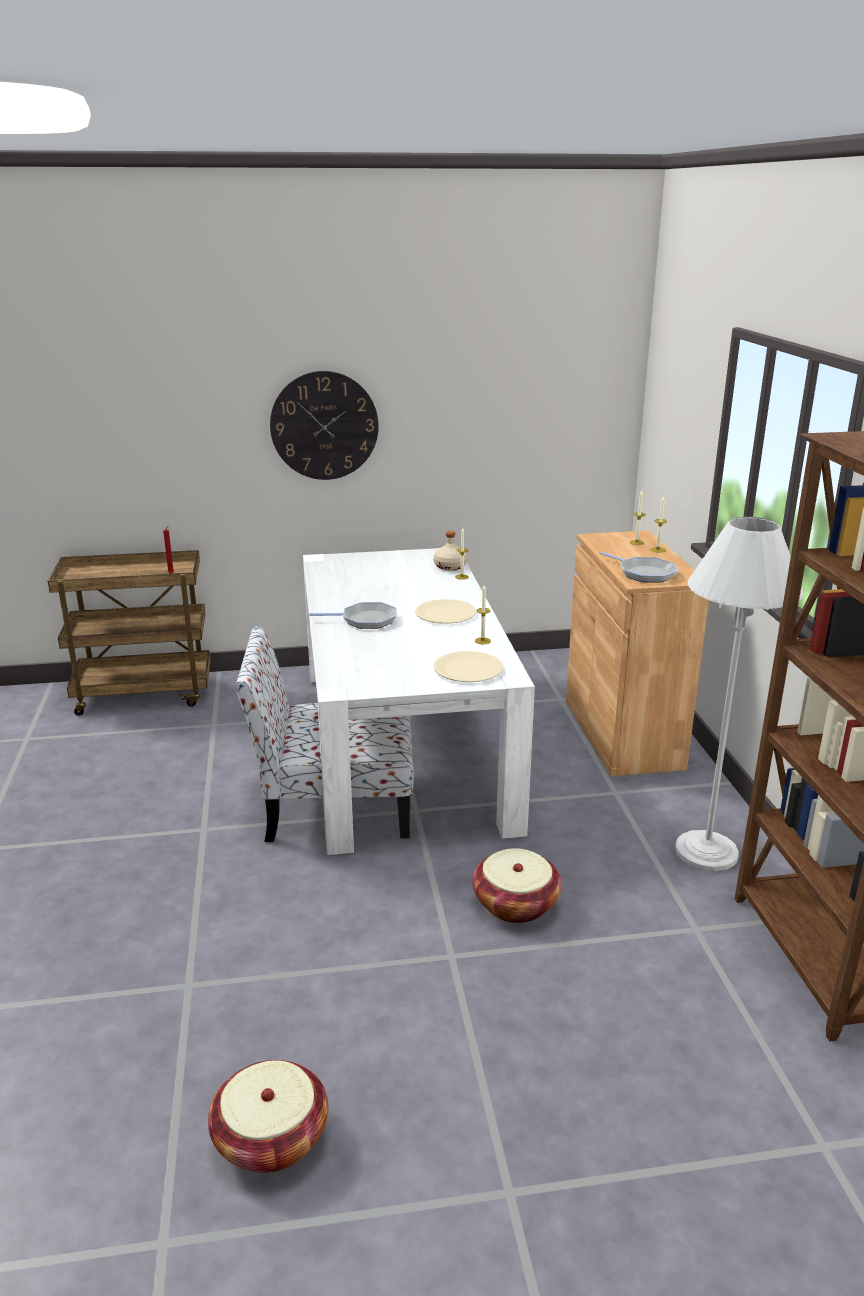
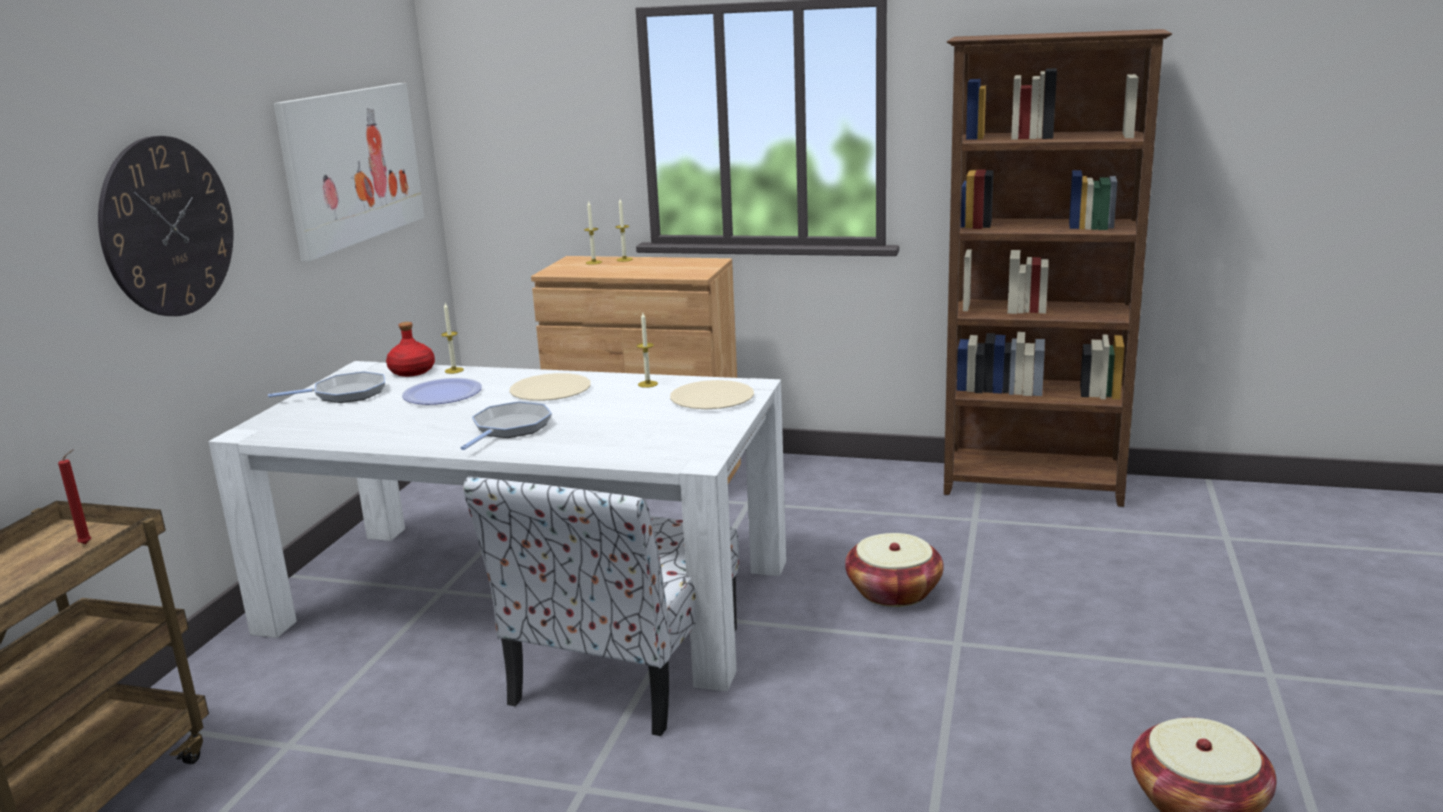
camera: 65 degrees left, 5 degrees down
(414, 586) = (442, 394): none -> plate
(449, 567) = (412, 372): beige bottle -> red bottle
(523, 413) = (353, 166): none -> picture
(644, 573) = (678, 270): frying pan -> frying pan (346, 394)
(706, 851) = (871, 488): white floor lamp -> none

